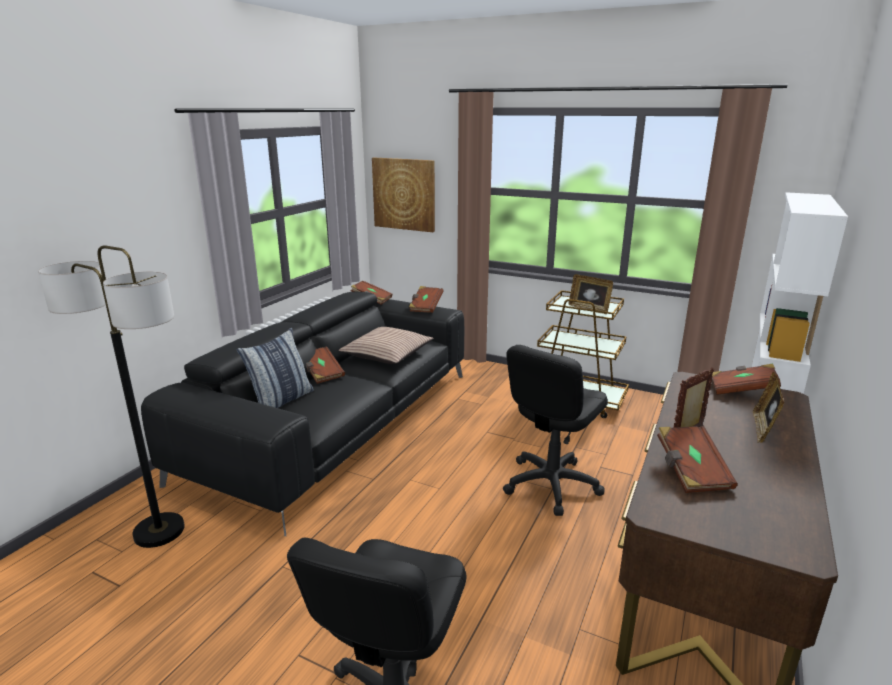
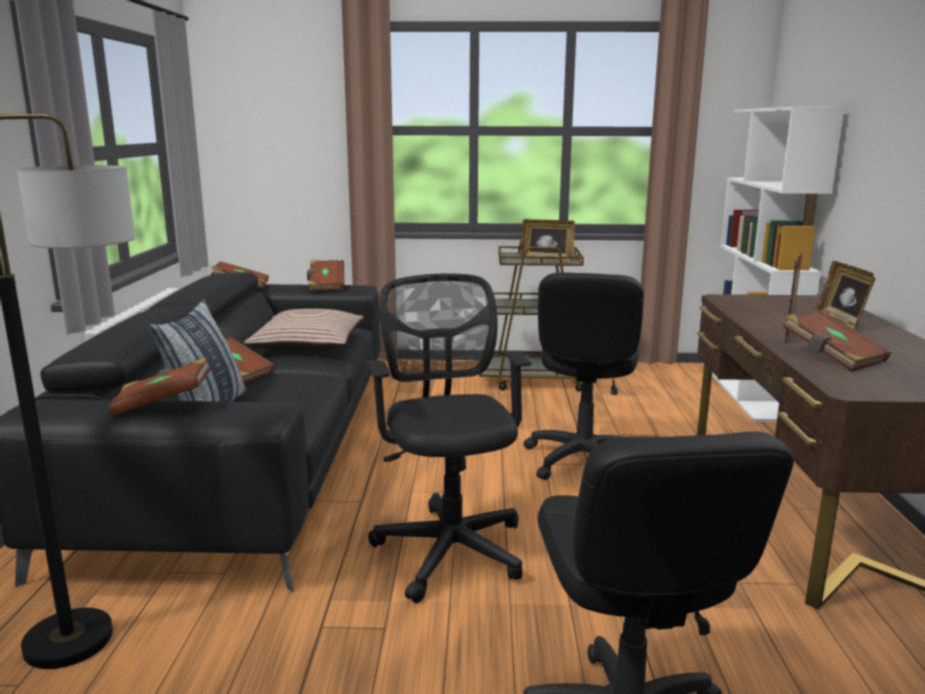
camera: 25 degrees left, 5 degrees down
(400, 531) = (450, 546): none -> black office chair
(404, 194) = (260, 142): picture -> none
(741, 390) = (781, 300): brown book -> brown book (163, 404)

